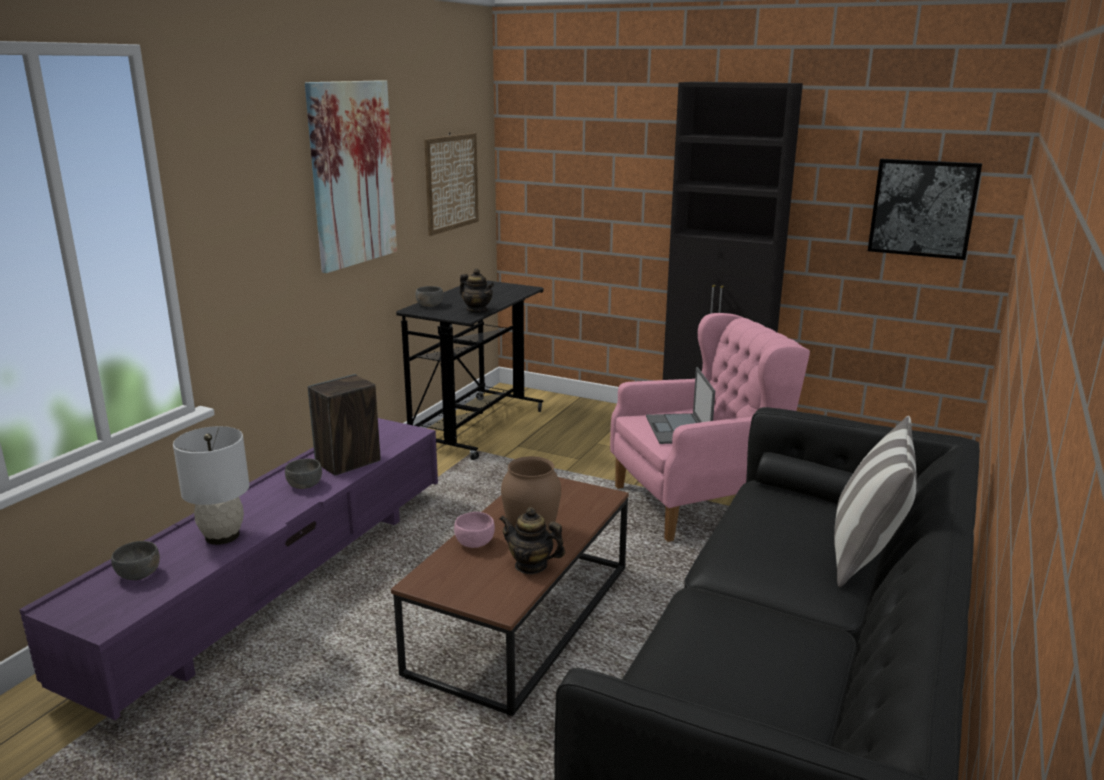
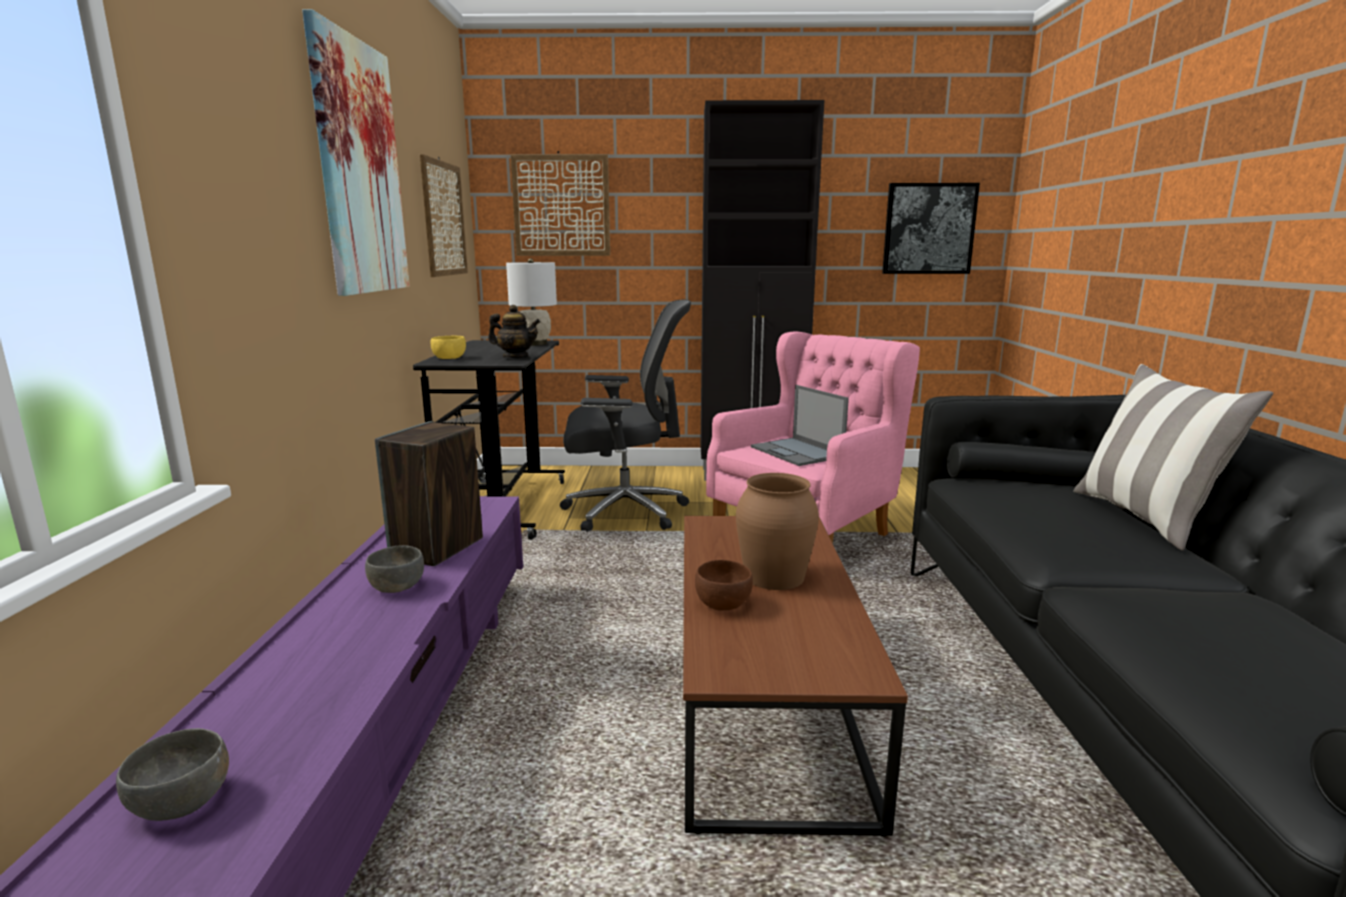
camera: 25 degrees left, 5 degrees down
(222, 536) = (315, 688): white table lamp -> white table lamp (535, 344)
(429, 305) = (449, 358): grey bowl -> yellow bowl
(475, 542) = (723, 603): pink bowl -> brown bowl
(531, 565) = (827, 613): teapot -> none
(564, 450) = (623, 513): none -> office chair
(566, 161) = (561, 204): none -> picture

